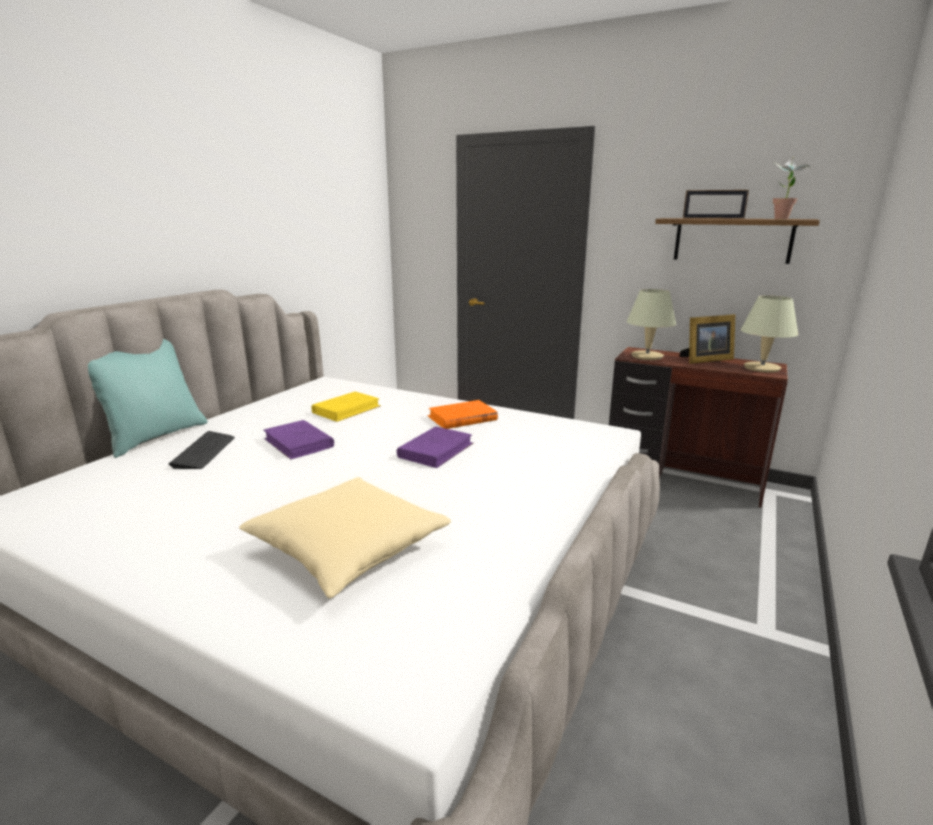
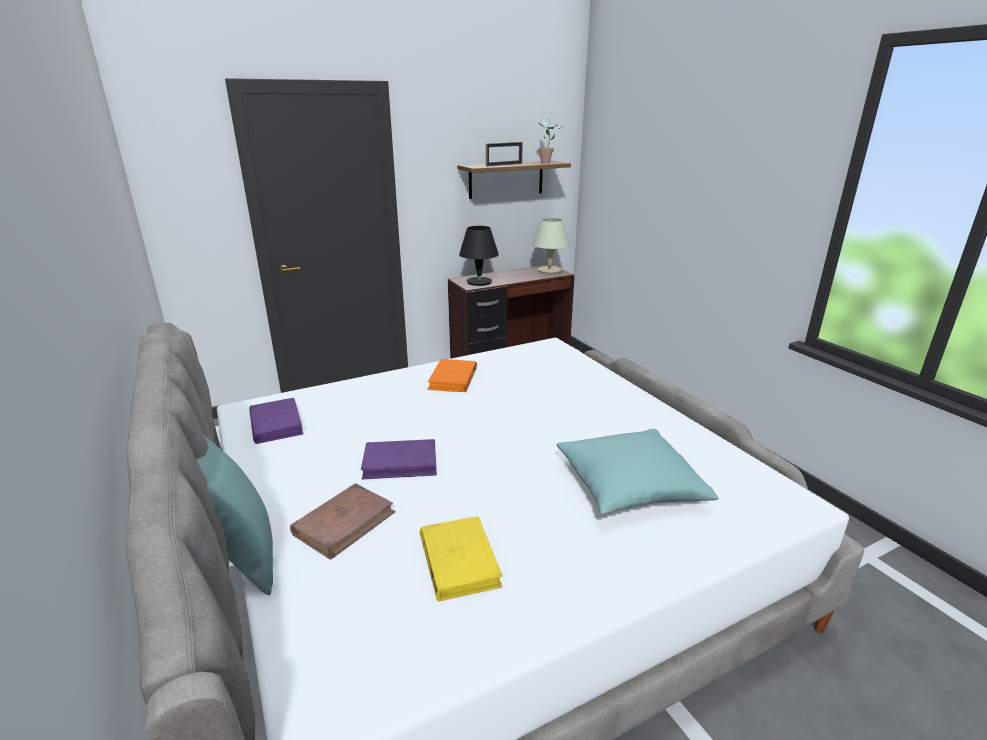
camera: 55 degrees left, 5 degrees up
(204, 452) = (344, 523): keyboard -> brown book
(347, 409) = (349, 419): yellow book -> yellow book (459, 560)
(348, 549) = (629, 486): beige pillow -> turquoise pillow
(436, 450) = (502, 408): purple book -> purple book (276, 423)
(646, 356) = (479, 282): beige table lamp -> black table lamp
(705, 360) = (512, 274): picture frame -> none

